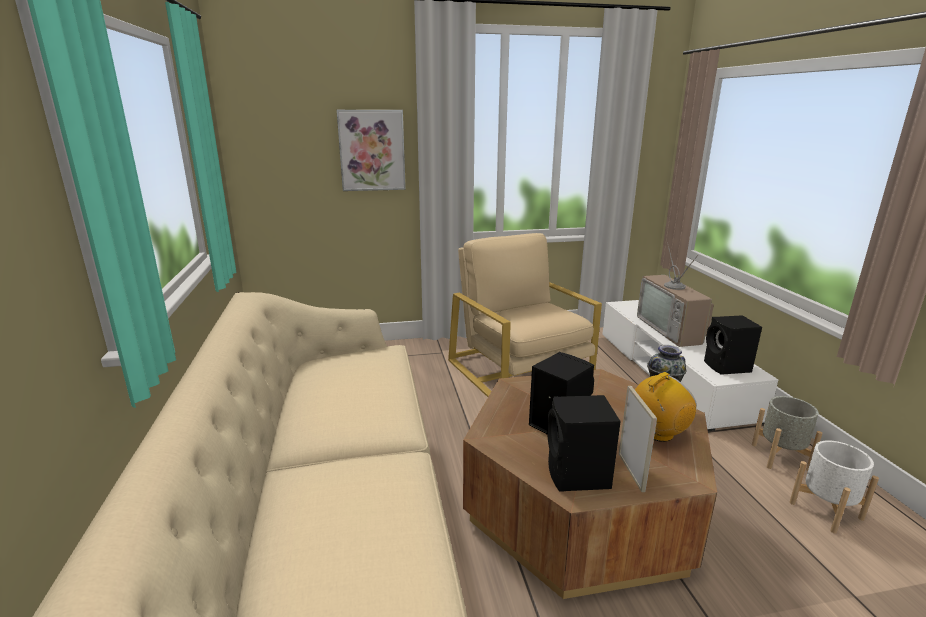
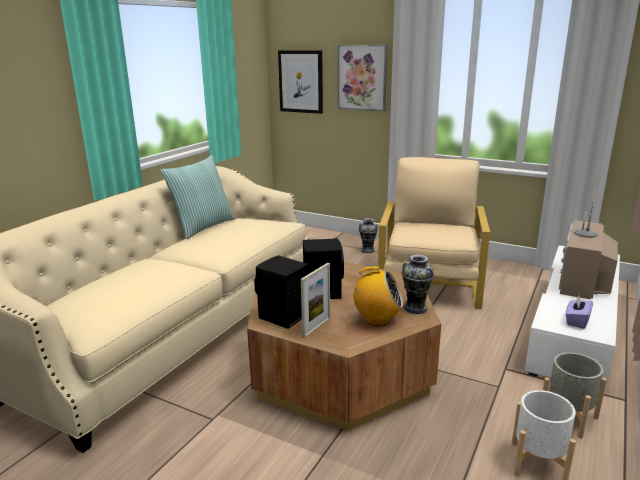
camera: 40 degrees right, 0 degrees up
(280, 159) = (301, 81): none -> picture
(286, 390) = (203, 227): none -> pillow
(415, 356) = (367, 250): none -> vase
(727, 367) = (576, 321): black speaker -> purple tissue box

